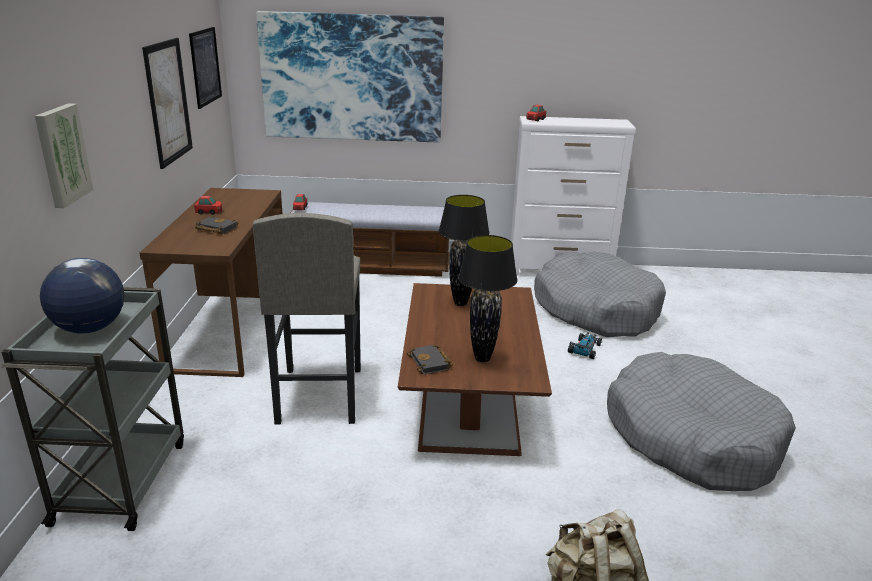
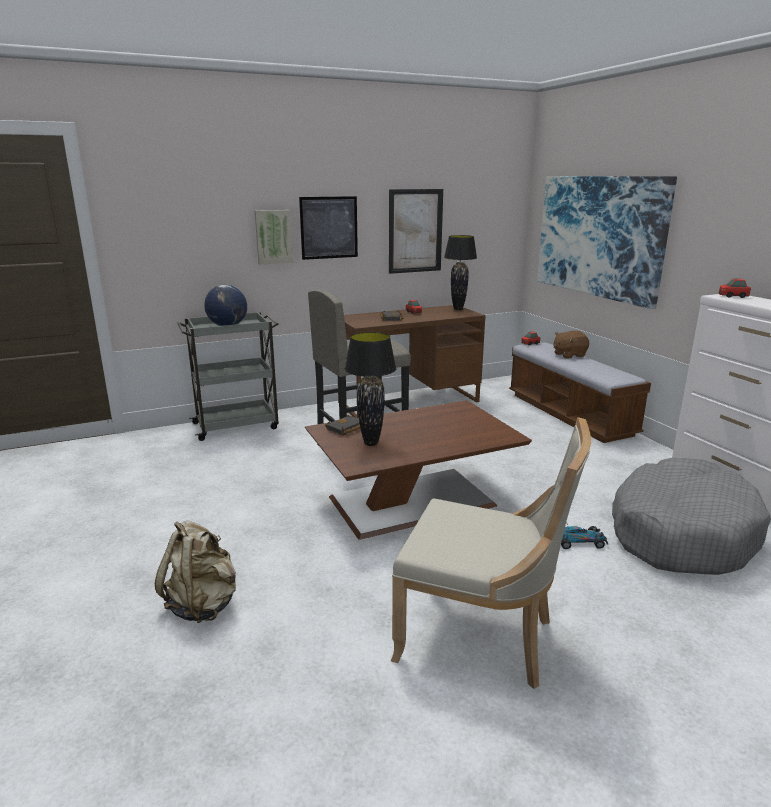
camera: 65 degrees right, 5 degrees down
(205, 66) = (486, 216): picture -> picture (329, 227)
(356, 207) = (569, 355): none -> brown plush toy
(460, 303) = (455, 420): black table lamp -> black table lamp (458, 309)
(691, 437) = (481, 637): grey dog bed -> beige chair

